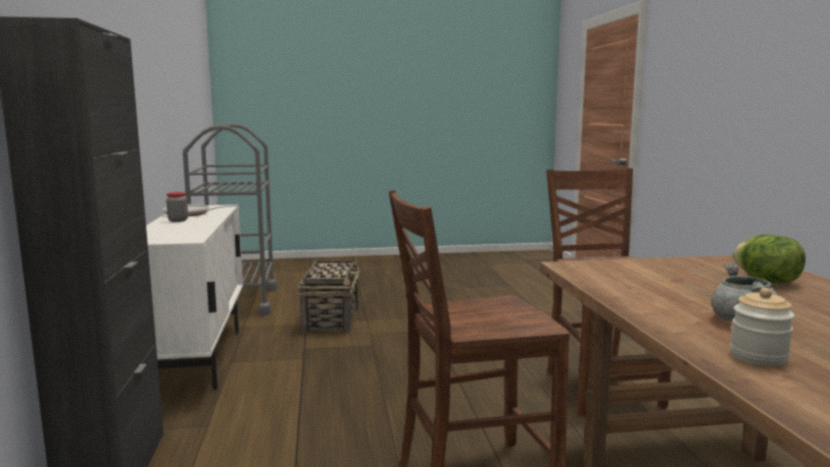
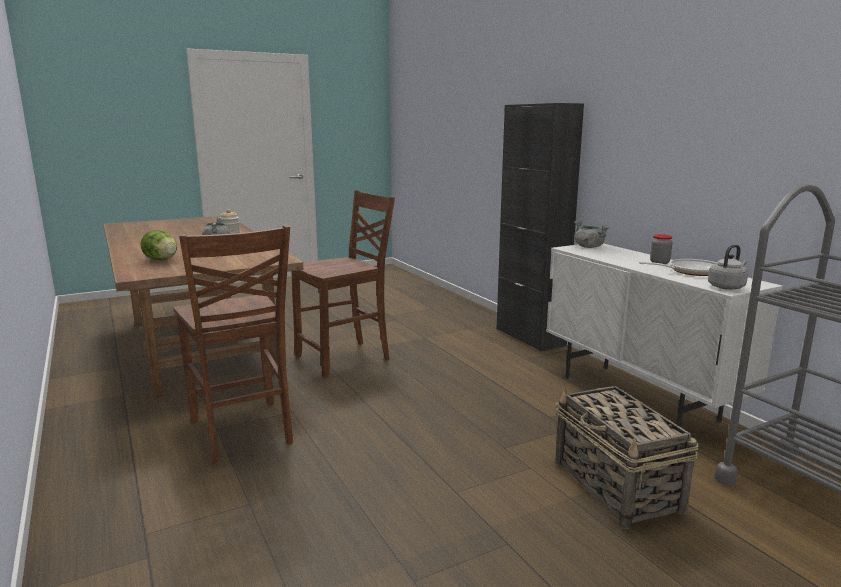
camera: 160 degrees right, 5 degrees up
(161, 239) = (588, 247): none -> grey cooking pot
(217, 206) = (727, 287): none -> grey kettle

